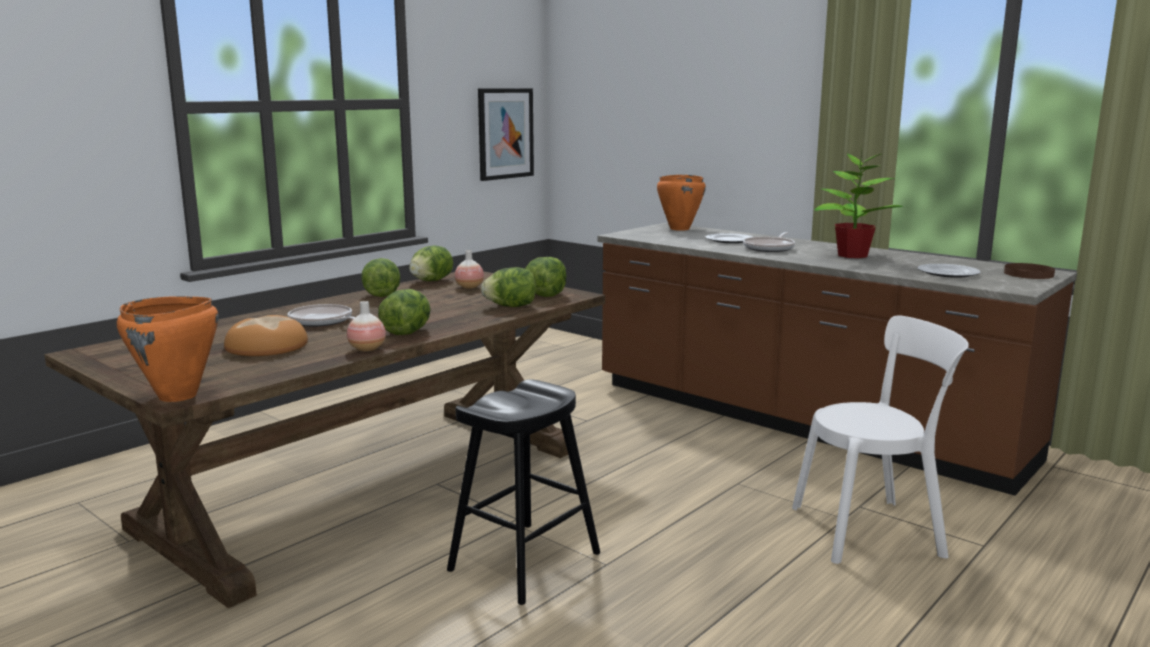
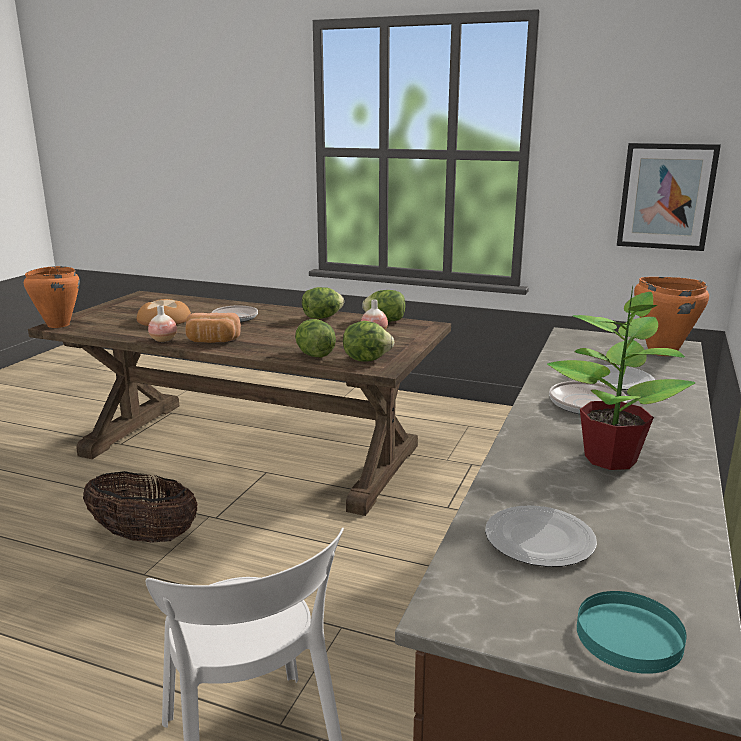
camera: 70 degrees right, 5 degrees up
(407, 332) = (212, 341): lettuce -> bread
(525, 561) = (144, 536): black stool -> basket
(1028, 274) = (628, 635): brown plate -> turquoise plate

